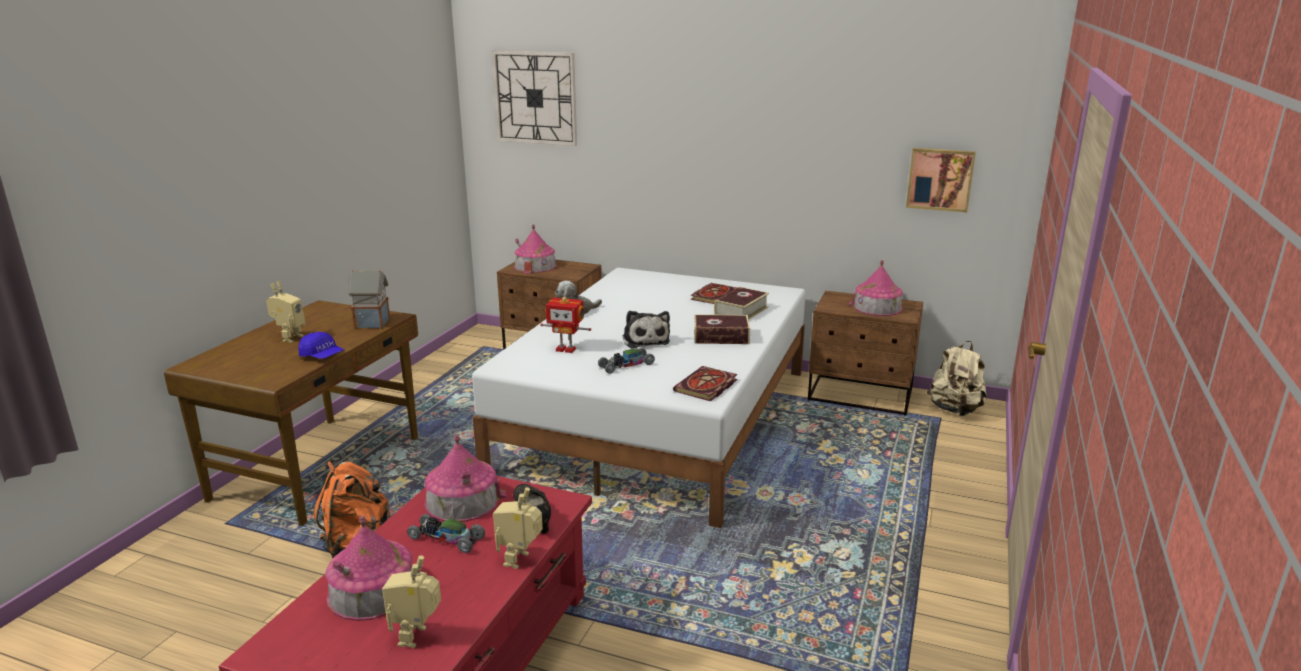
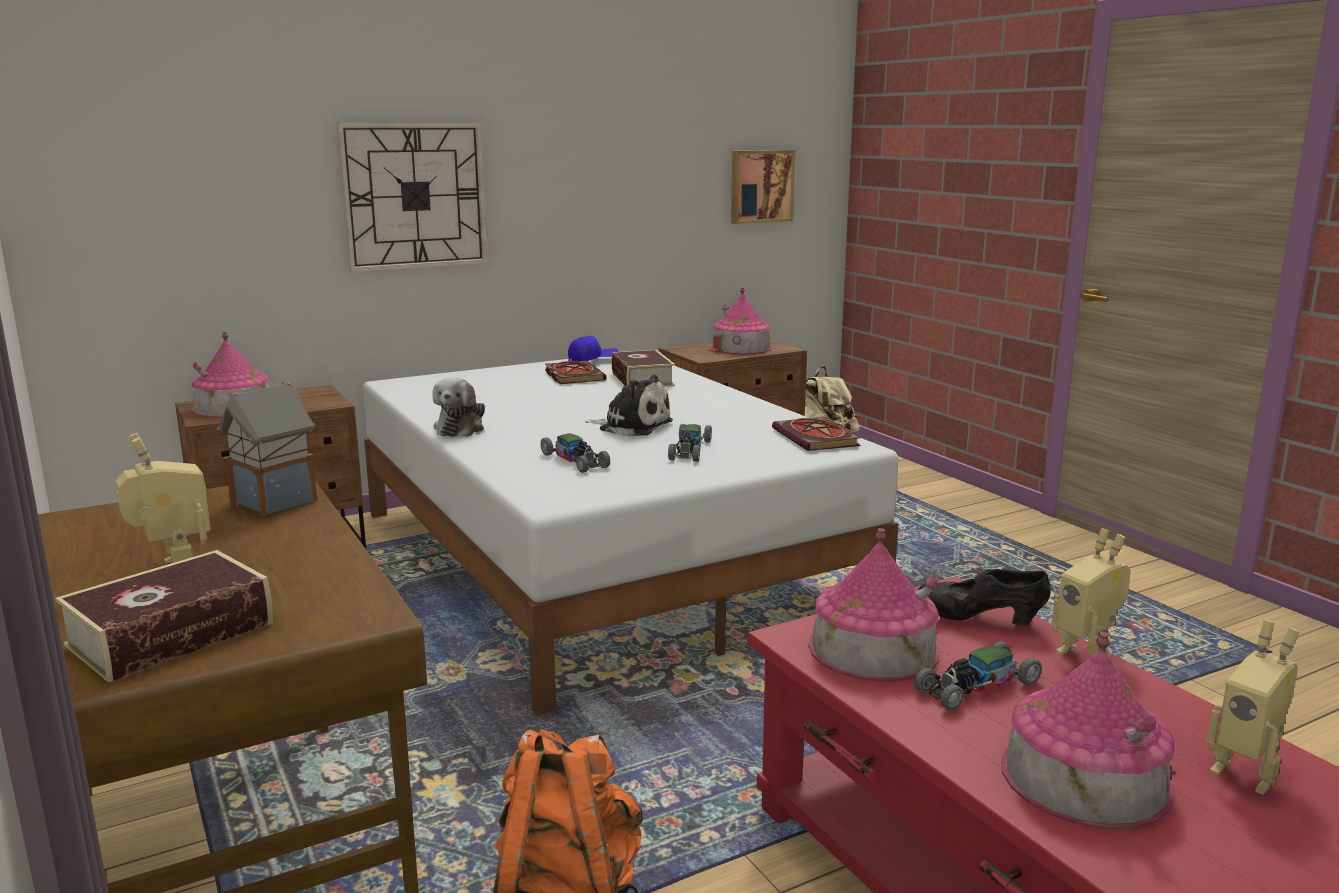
camera: 50 degrees left, 5 degrees down
(322, 356) = (339, 560): blue cap -> blue cap (592, 361)
(535, 98) = (170, 107): wall clock -> wall clock (414, 196)
(566, 349) = (575, 461): toy robot -> toy car
(721, 337) = (695, 402): book -> book (171, 634)

